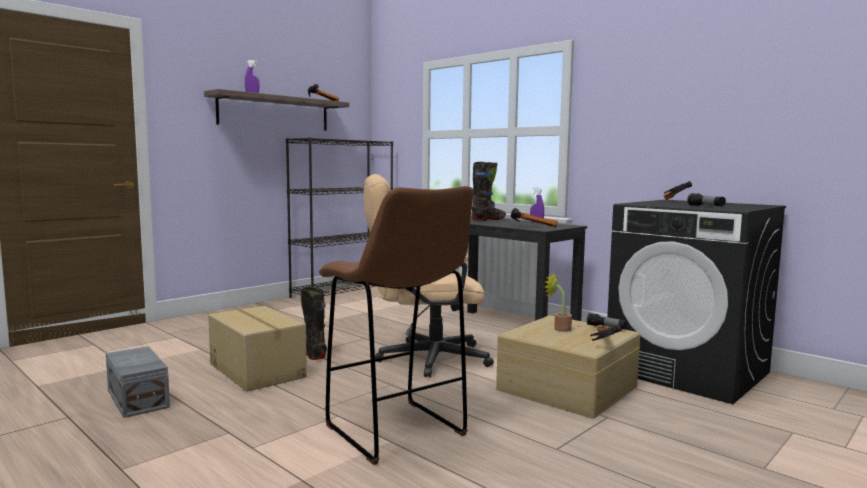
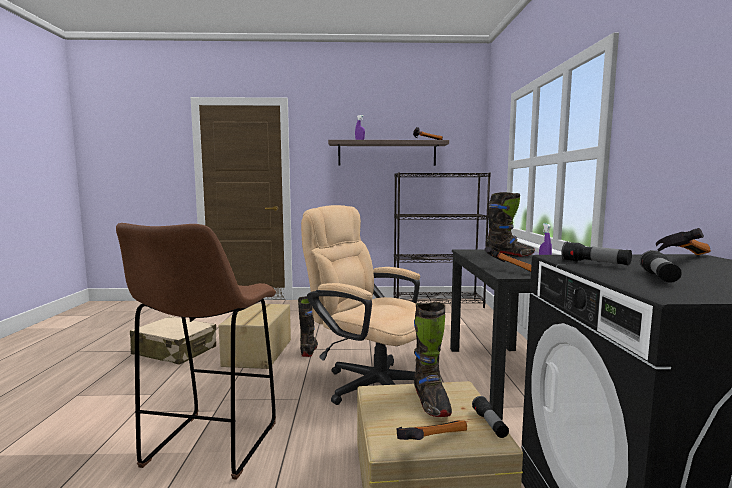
camera: 45 degrees right, 0 degrees up
(136, 399) = (175, 351): grey storage box -> beige suitcase
(559, 328) = (430, 403): potted plant -> black boot
(659, 204) = (595, 263): none -> flashlight

